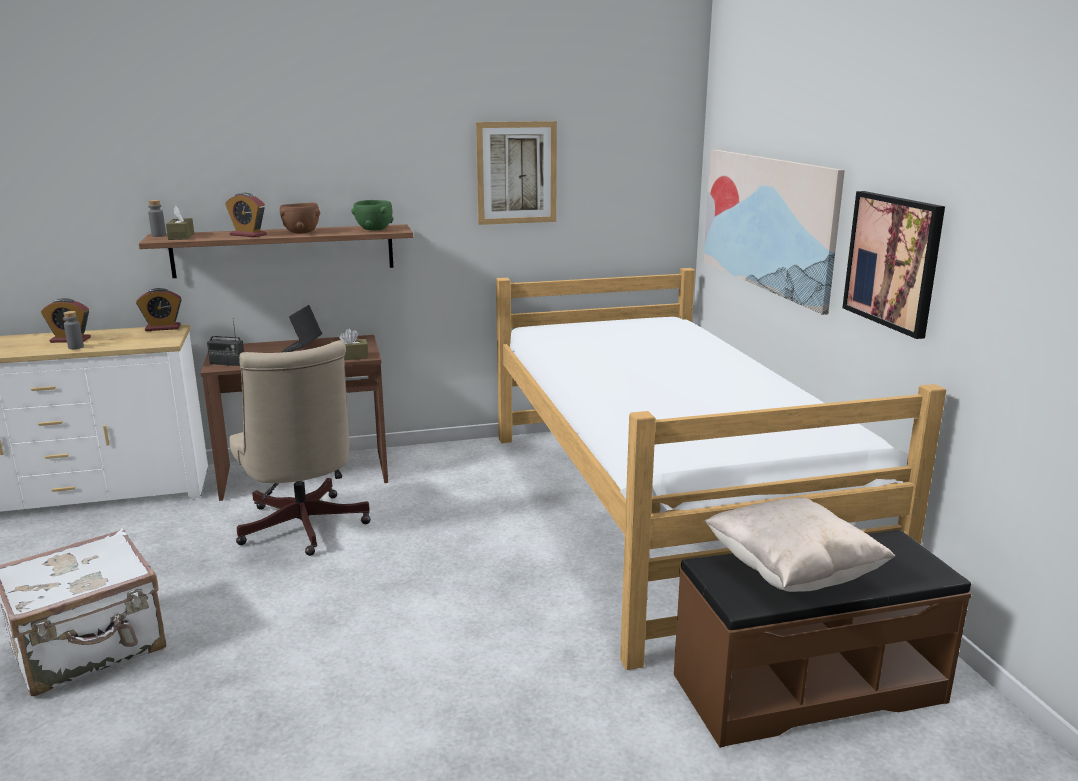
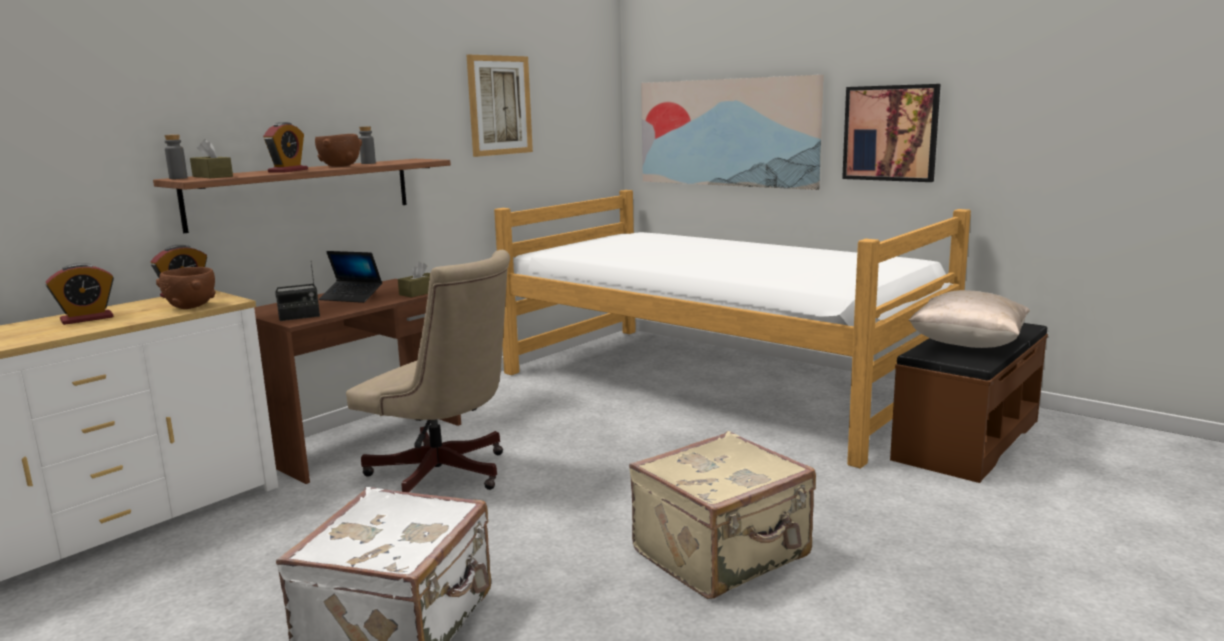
camera: 35 degrees left, 5 degrees down
(76, 347) = (118, 321): grey bottle -> grey bottle (368, 163)
(135, 343) = (190, 307): none -> brown bowl
(248, 235) = (288, 171): alarm clock -> alarm clock turned 60 degrees counterclockwise
(300, 350) = (351, 297): laptop -> laptop turned 45 degrees counterclockwise
(356, 701) = (723, 555): none -> beige suitcase
(374, 230) = (405, 161): green bowl -> none

